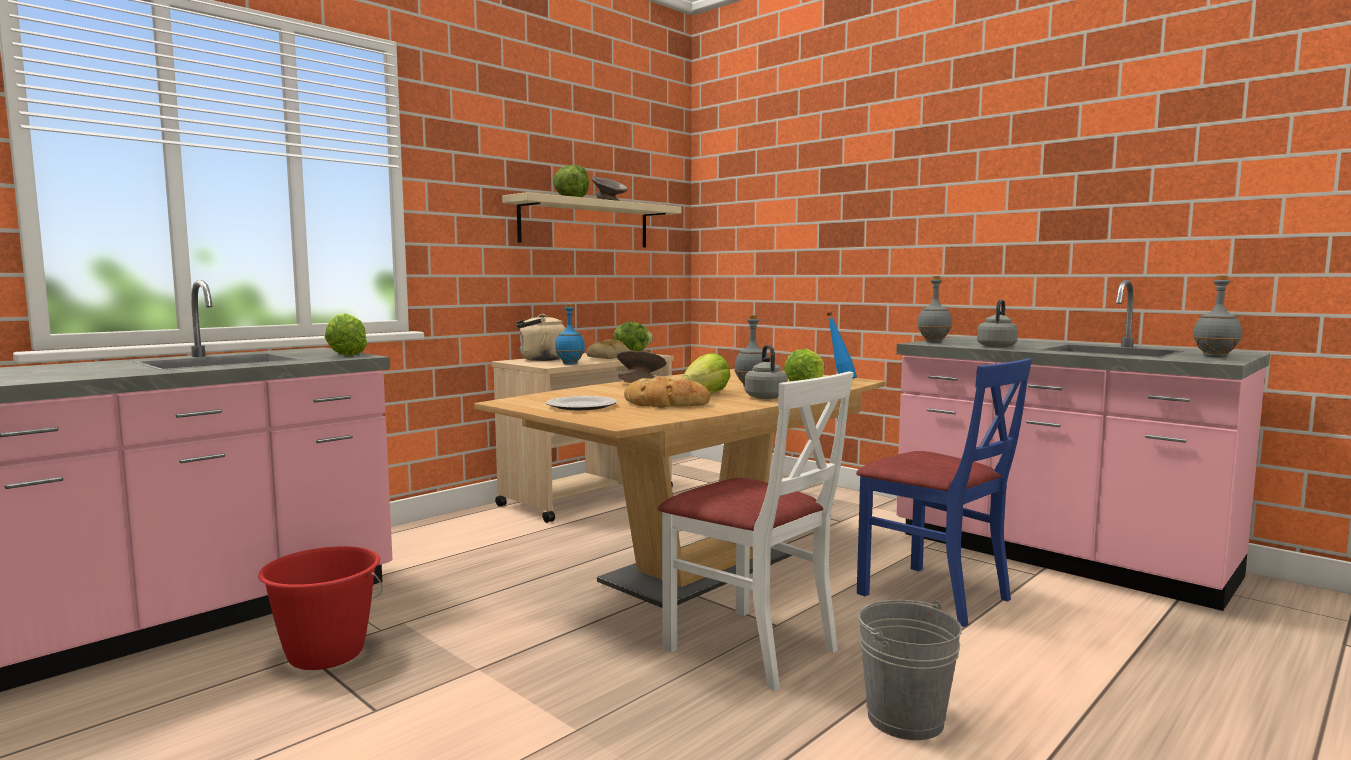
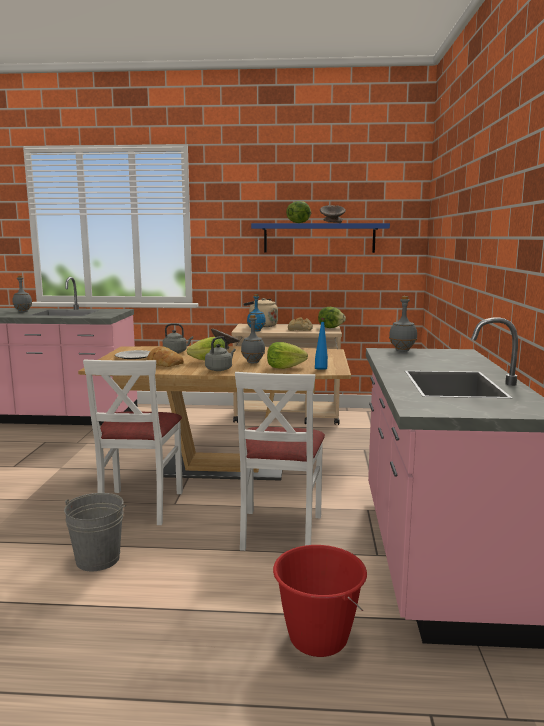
camera: 50 degrees right, 5 degrees up
(325, 654) = (48, 444): red bucket -> red bucket (318, 638)
(346, 354) = (107, 315): lettuce -> none
(585, 224) = (319, 238): beige shelf -> blue shelf
(934, 595) = (279, 531): blue chair -> white chair
(997, 346) = (403, 362): grey kettle -> grey kettle (176, 352)
(1215, 356) = (468, 407): grey bottle -> grey bottle (23, 312)

